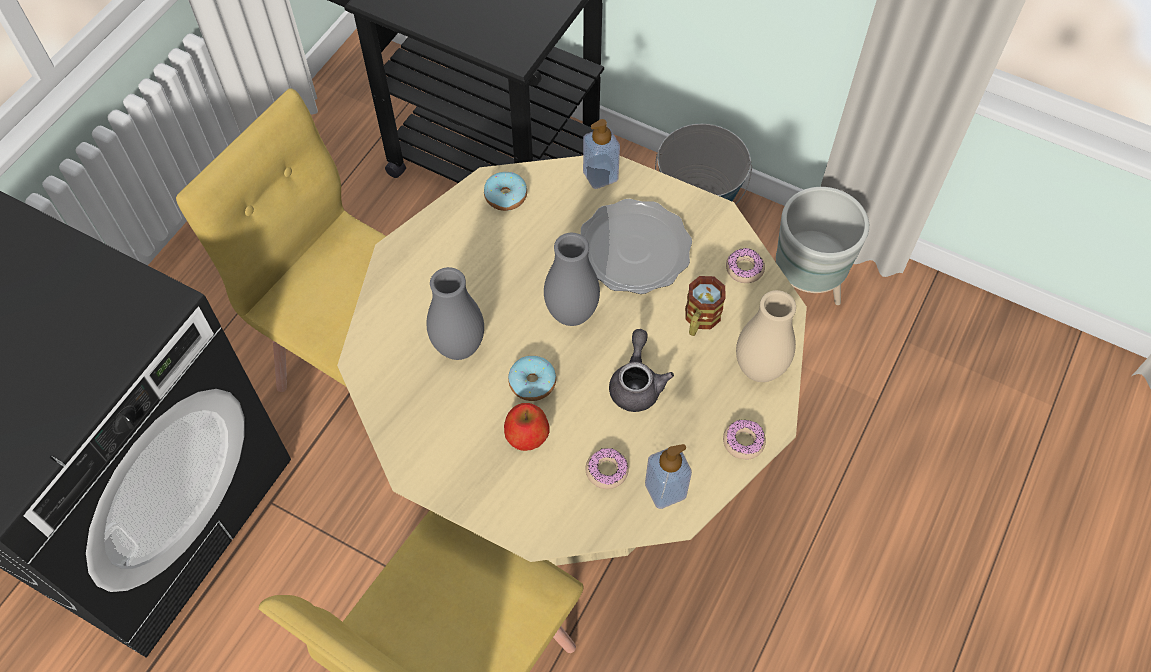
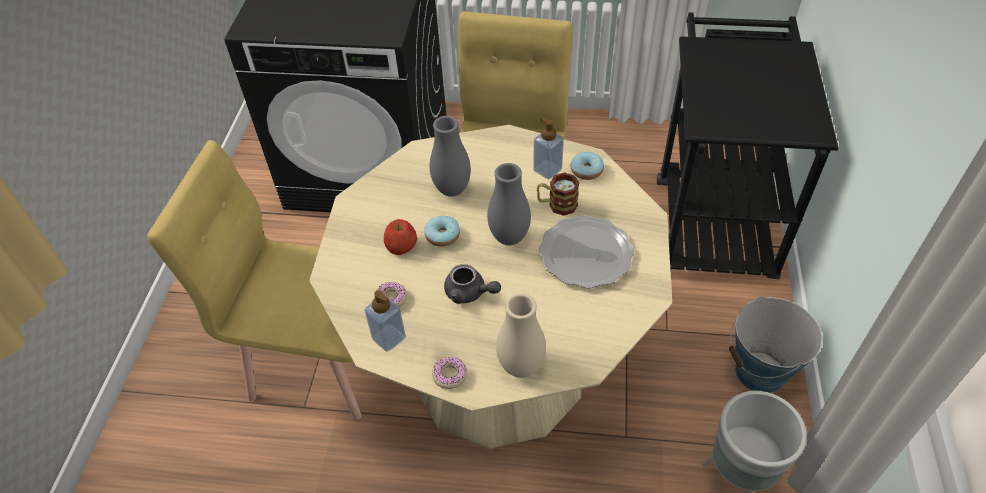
camera: 70 degrees right, 10 degrees down
(600, 176) = (640, 214): soap dispenser -> soap dispenser (547, 170)
(636, 383) = (470, 293): grey teapot -> grey teapot turned 45 degrees clockwise
(699, 320) = (545, 314): mug -> mug (557, 205)
(744, 269) = (610, 329): donut -> none

